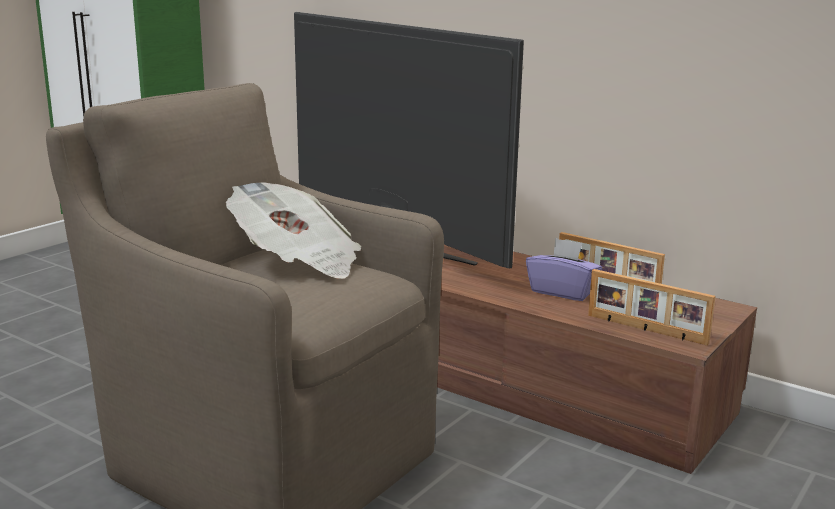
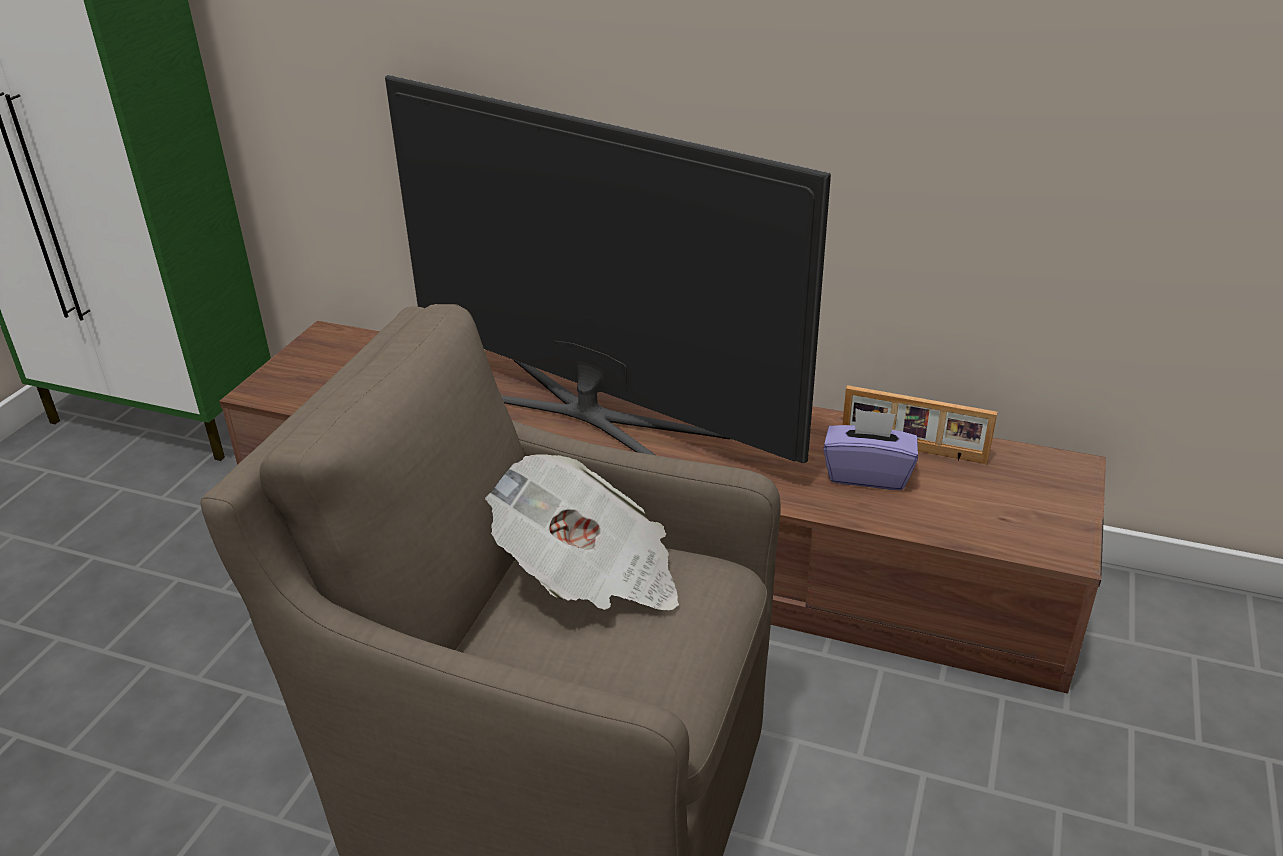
camera: 15 degrees left, 15 degrees up
(645, 330) = (1004, 533): picture frame -> none

